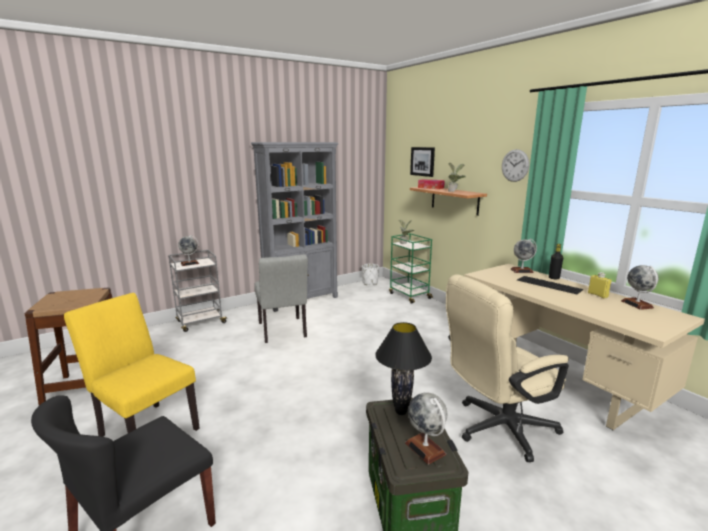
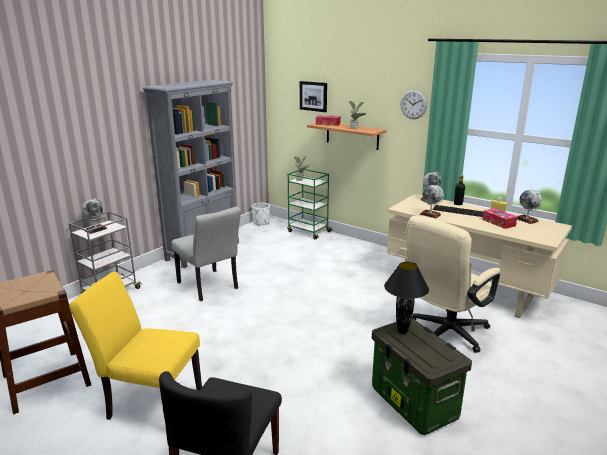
camera: 20 degrees left, 5 degrees up
(425, 448) = (436, 352): globe -> globe (430, 214)
(594, 302) = (498, 222): none -> tissue box

